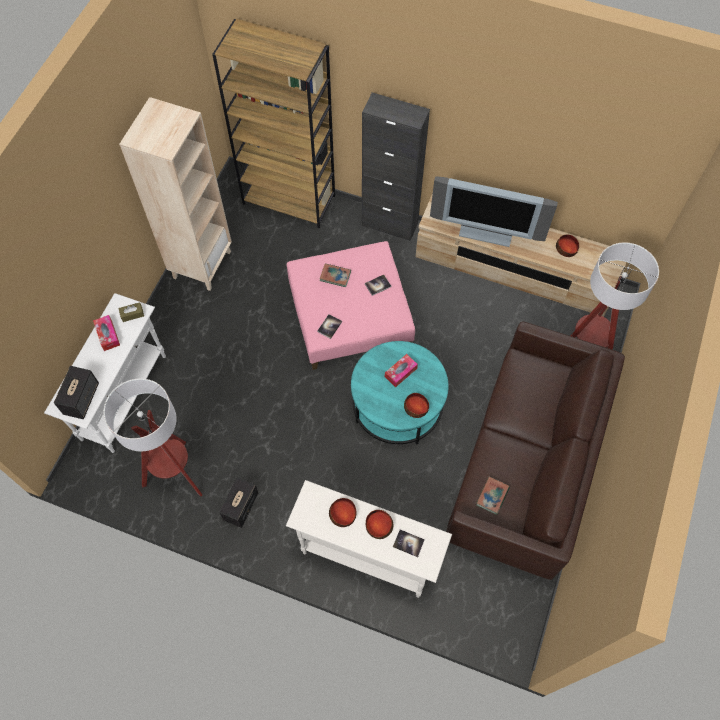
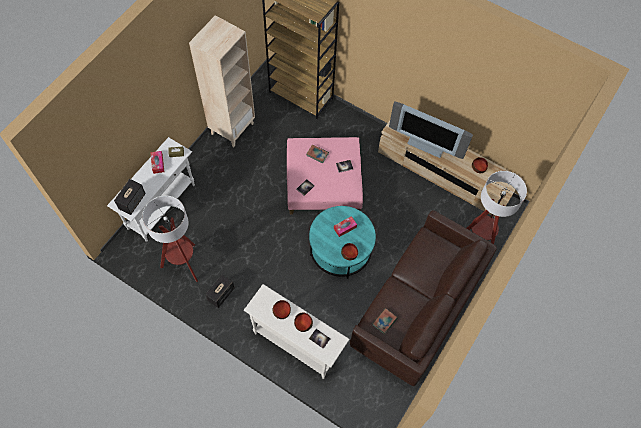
camera: 10 degrees right, 0 degrees up
(389, 224) = (366, 126): black cabinet -> none

